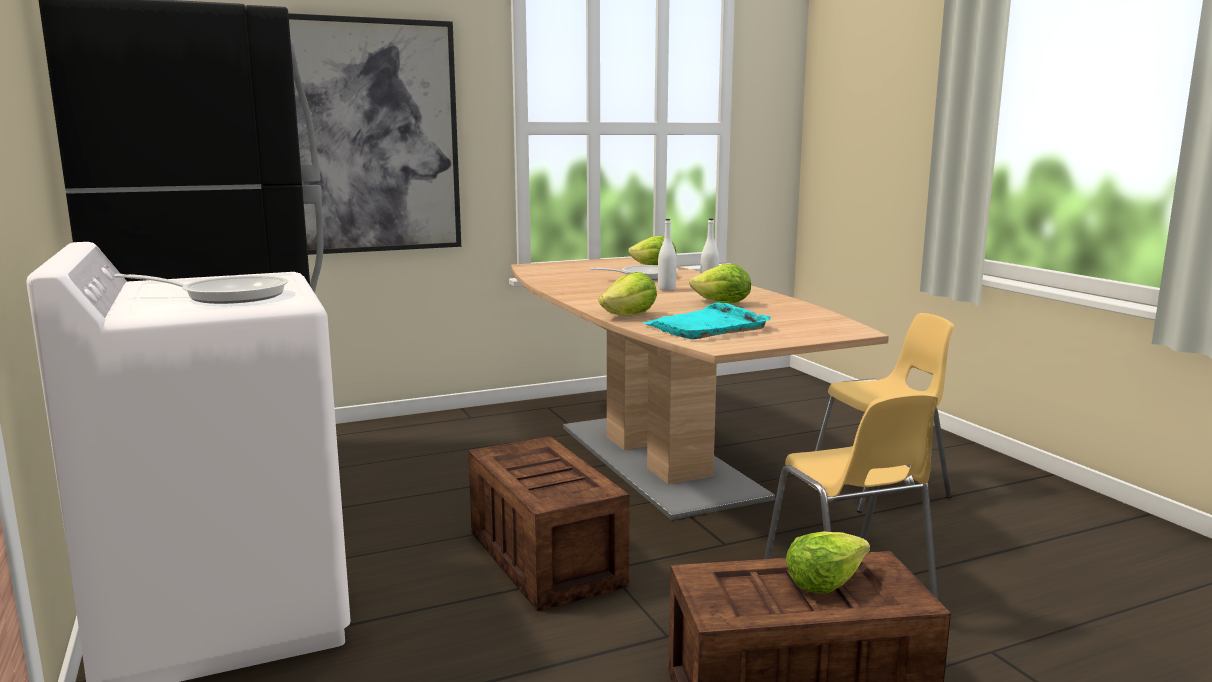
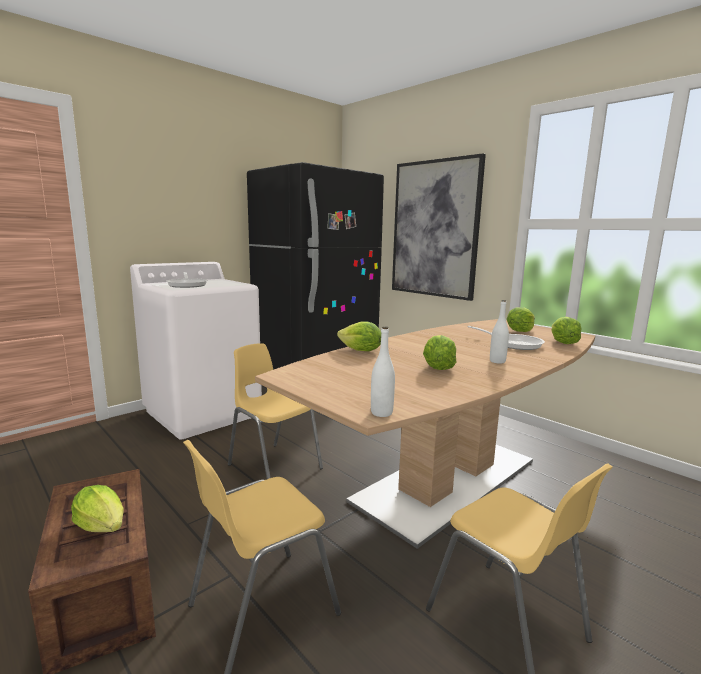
camera: 70 degrees right, 0 degrees up
(543, 557) = (274, 466): crate -> yellow chair
(588, 268) = (520, 331): none -> lettuce
(666, 289) = (472, 352): white bottle -> white bottle (381, 413)
(706, 326) = (344, 369): turquoise tray -> none

